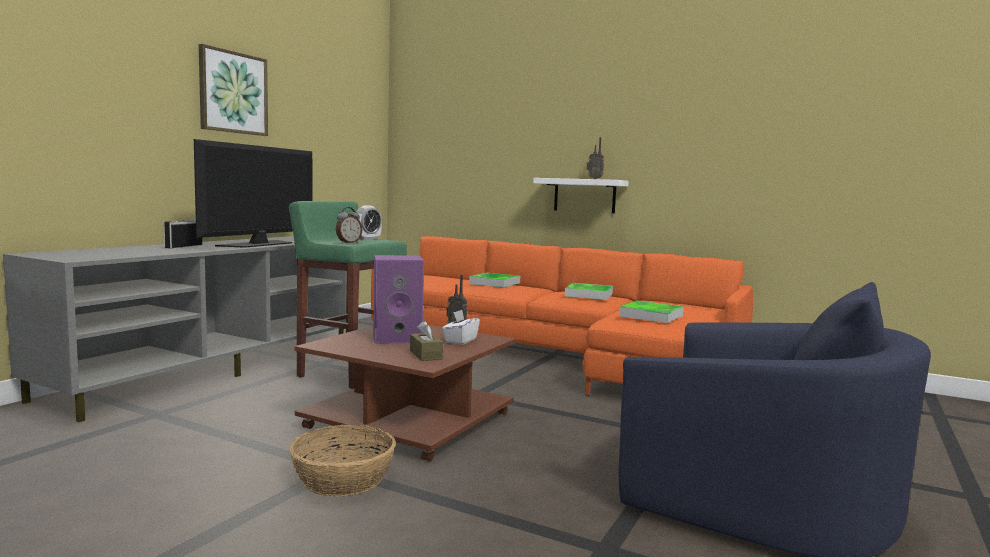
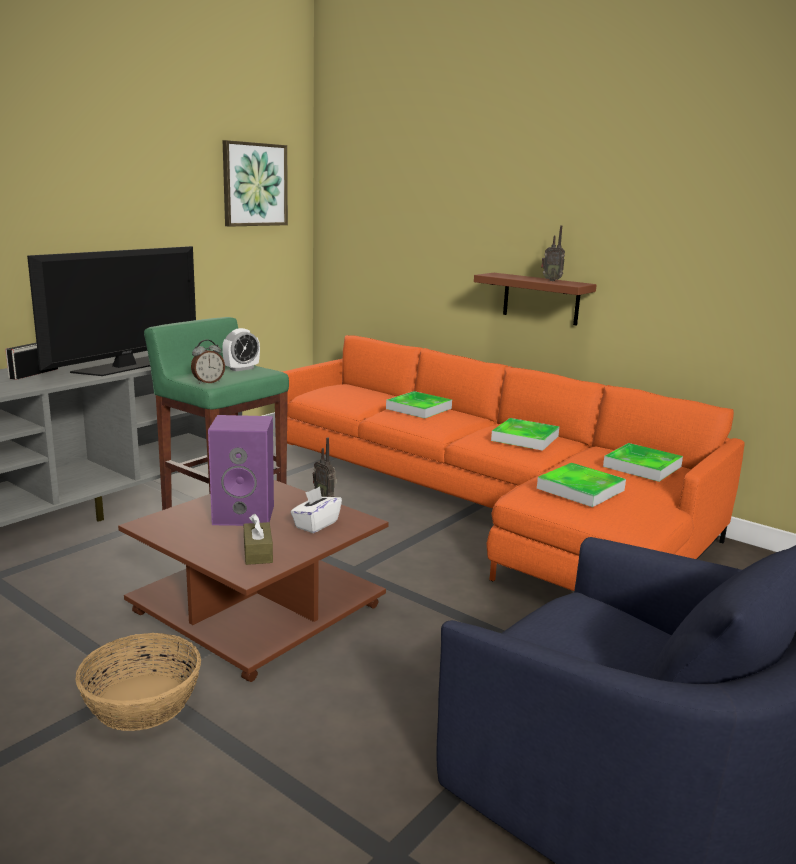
camera: 10 degrees right, 10 degrees up
(233, 92) = (96, 176): picture -> picture (254, 184)
(584, 195) = (541, 299): white shelf -> brown shelf
(685, 305) = (642, 466): none -> tray

